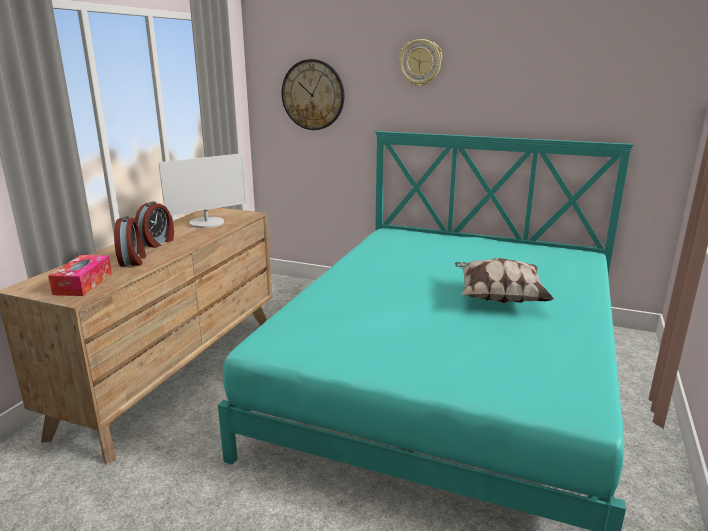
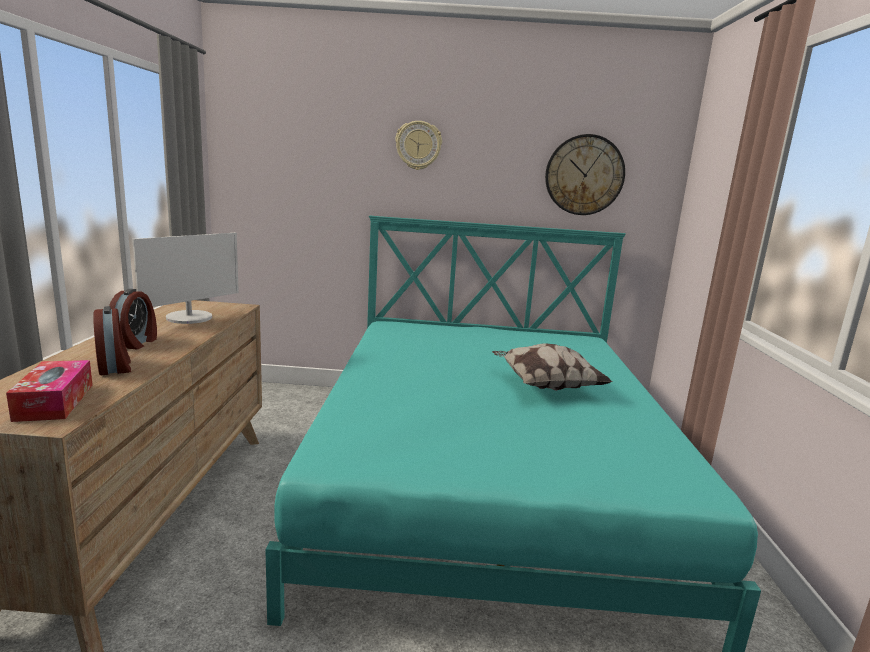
camera: 20 degrees left, 5 degrees down
(313, 95) = (294, 174): wall clock -> wall clock (584, 175)

